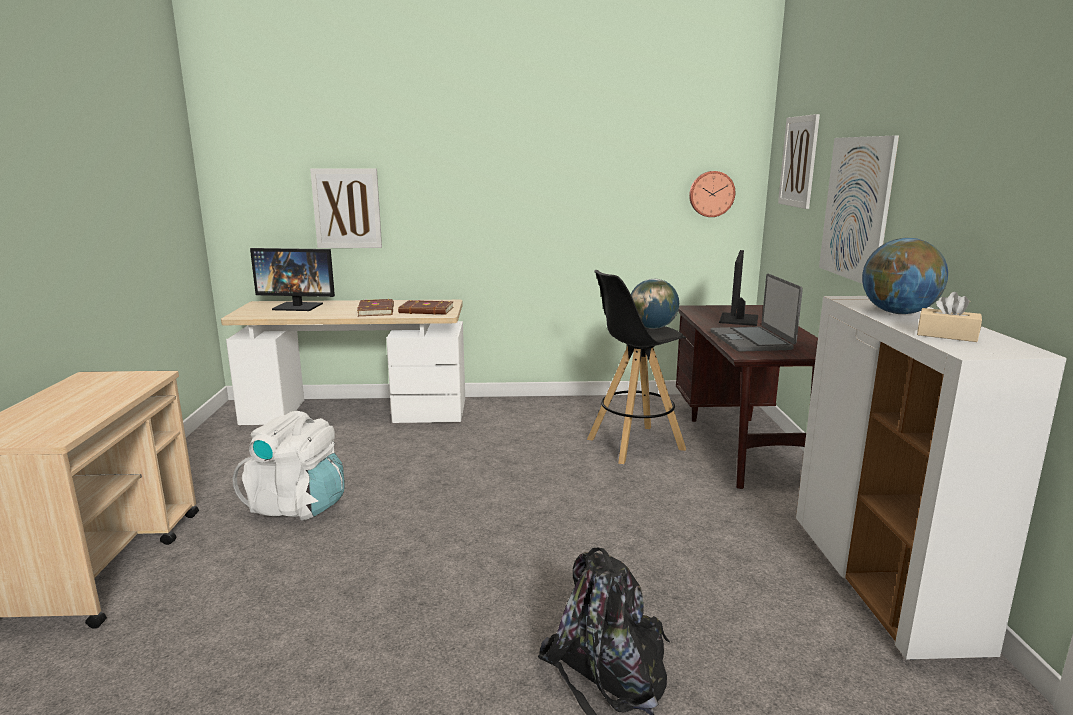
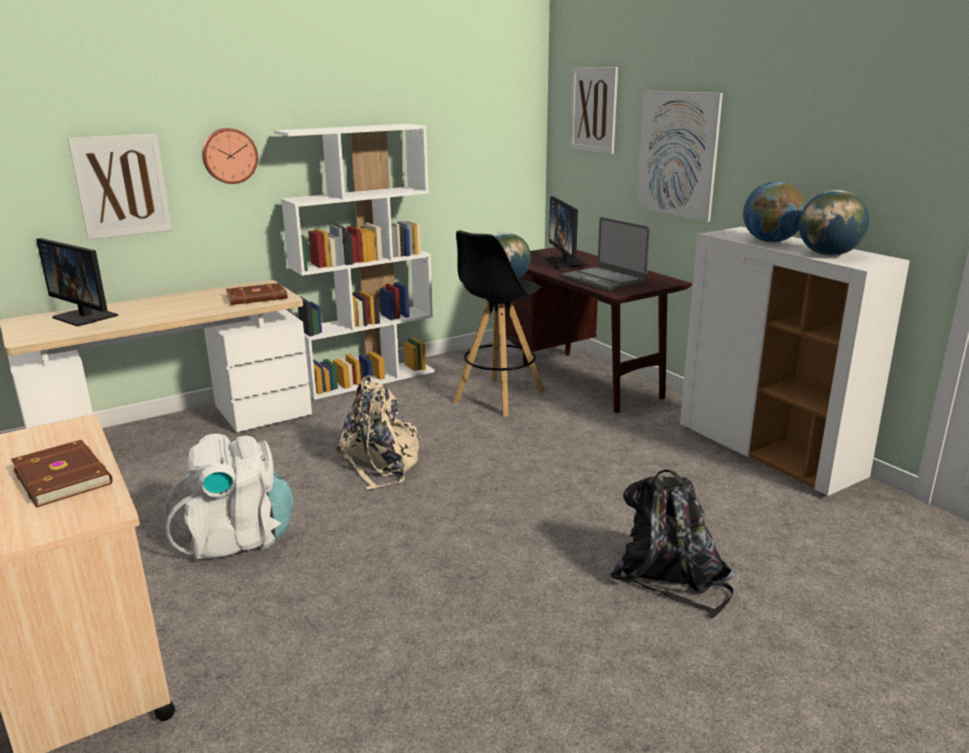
camera: 30 degrees left, 5 degrees up
(298, 307) = (85, 316): monitor -> monitor turned 60 degrees clockwise
(377, 310) = (198, 305): brown book -> brown book (64, 476)
(467, 477) = (381, 463): none -> beige backpack
(539, 403) = (369, 379): none -> white bookcase
(711, 194) = (503, 142): wall clock -> wall clock (229, 155)
(946, 335) = (828, 254): beige tissue box -> globe

